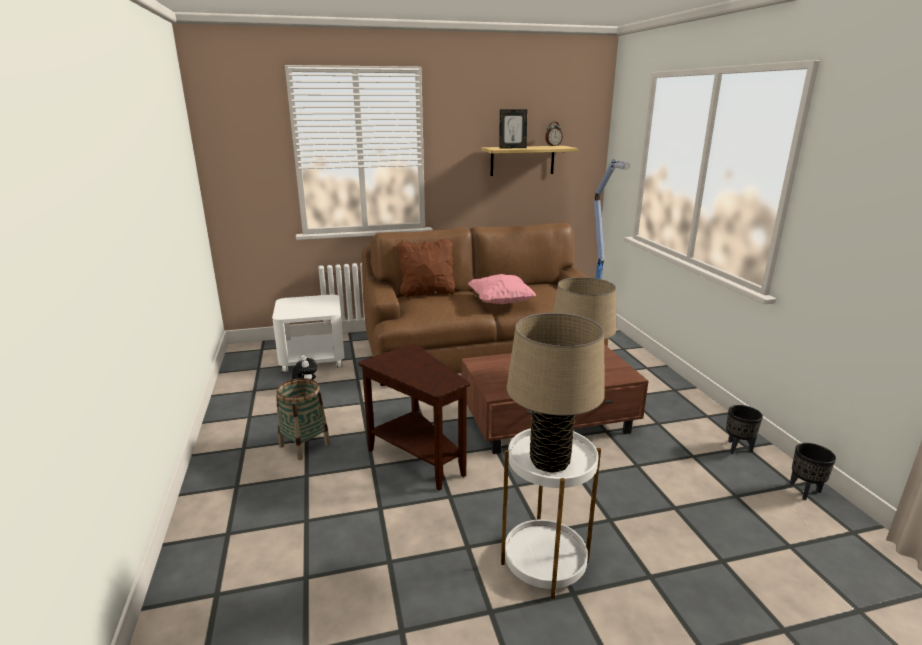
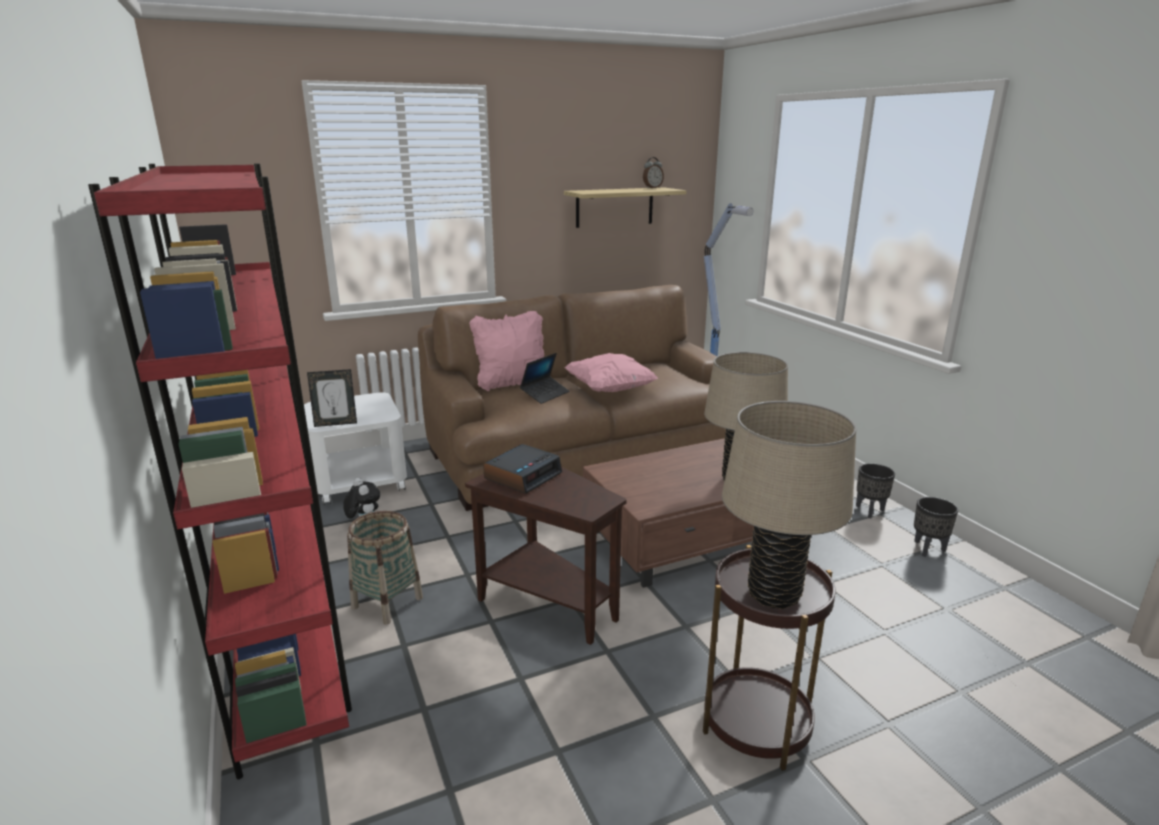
camera: 10 degrees left, 0 degrees up
(229, 466) = (287, 644): none -> red bookcase
(401, 360) = (523, 475): none -> alarm clock
(427, 293) = (511, 383): brown pillow -> pink pillow
(449, 303) = (545, 394): none -> laptop
(512, 148) = (605, 191): picture frame -> picture frame (336, 423)
(544, 562) = (756, 723): white side table -> brown side table
(805, 491) = (1020, 594): black planter -> black planter (870, 511)

